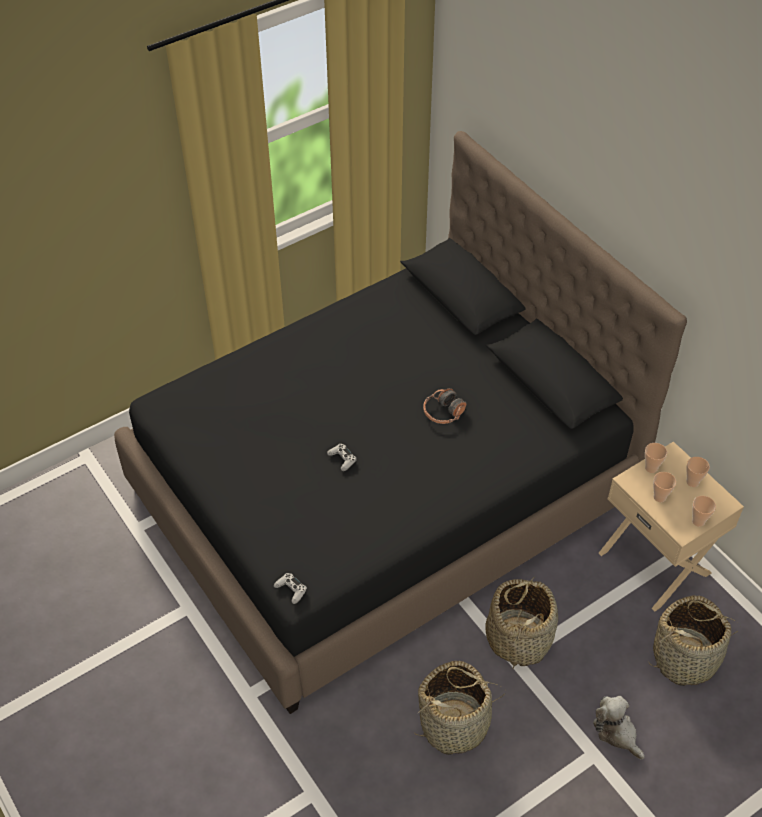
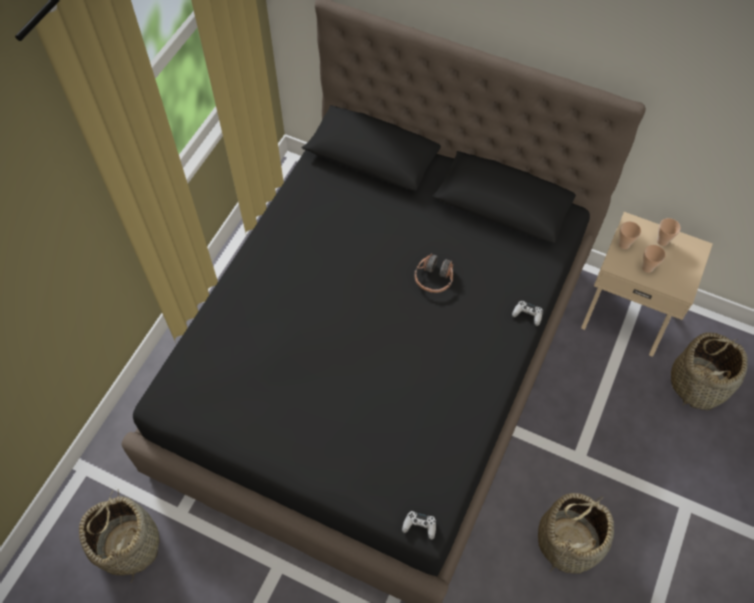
camera: 30 degrees left, 10 degrees up
(342, 459) = (377, 369): white game controller -> white game controller (527, 314)
(518, 638) = (569, 436): basket -> basket (129, 544)
(616, 732) = (690, 475): plush toy -> none
(698, 521) = (689, 274): cup -> none

